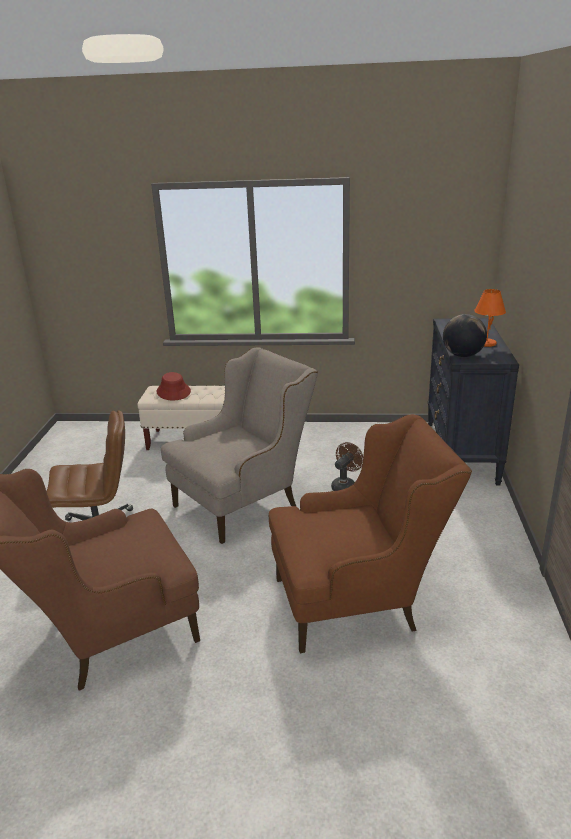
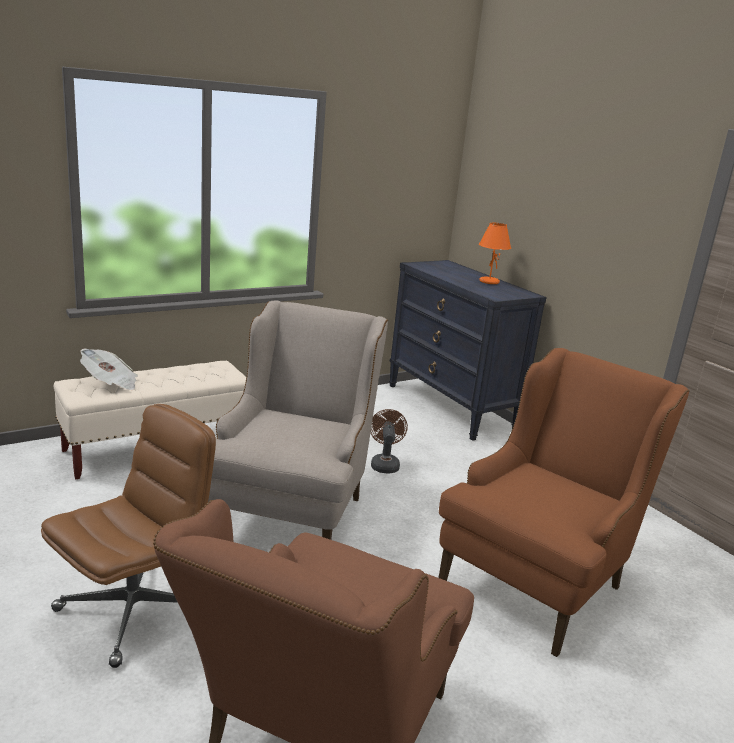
camera: 40 degrees left, 5 degrees down
(174, 392) = (110, 383): red hat -> newspaper
(462, 355) = (489, 293): globe -> none

